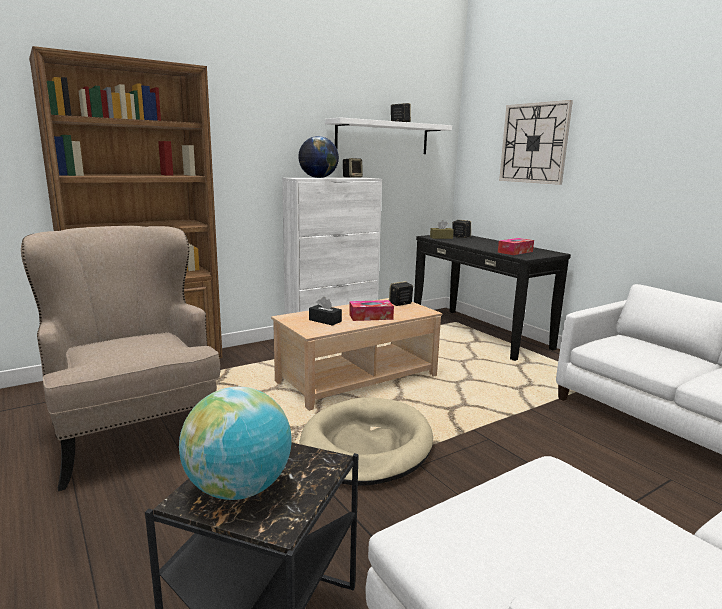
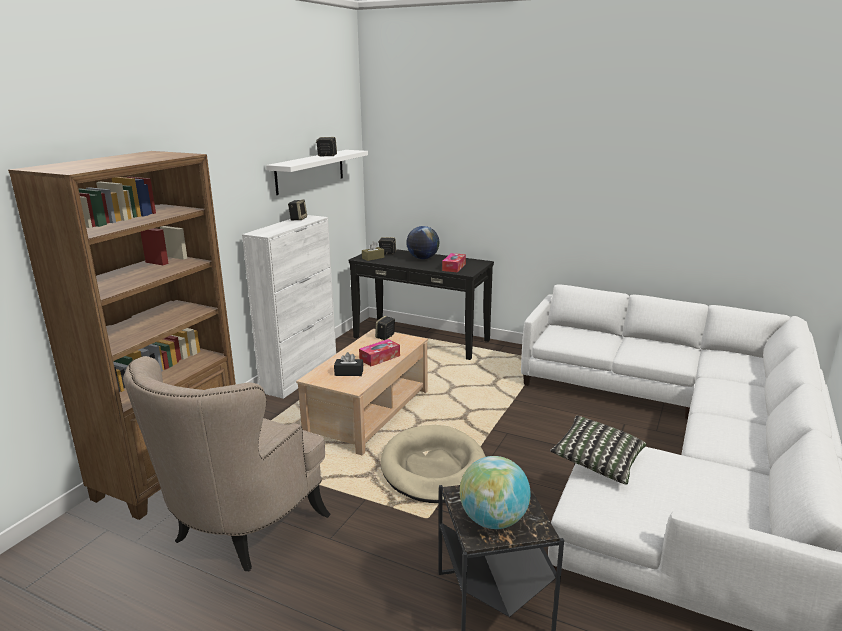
camera: 30 degrees left, 5 degrees up
(135, 435) = (239, 530): beige armchair -> beige armchair turned 90 degrees counterclockwise
(318, 178) = (276, 228): globe -> globe (422, 258)
(517, 487) = (597, 461): none -> pillow
(534, 143) = (447, 166): wall clock -> none

